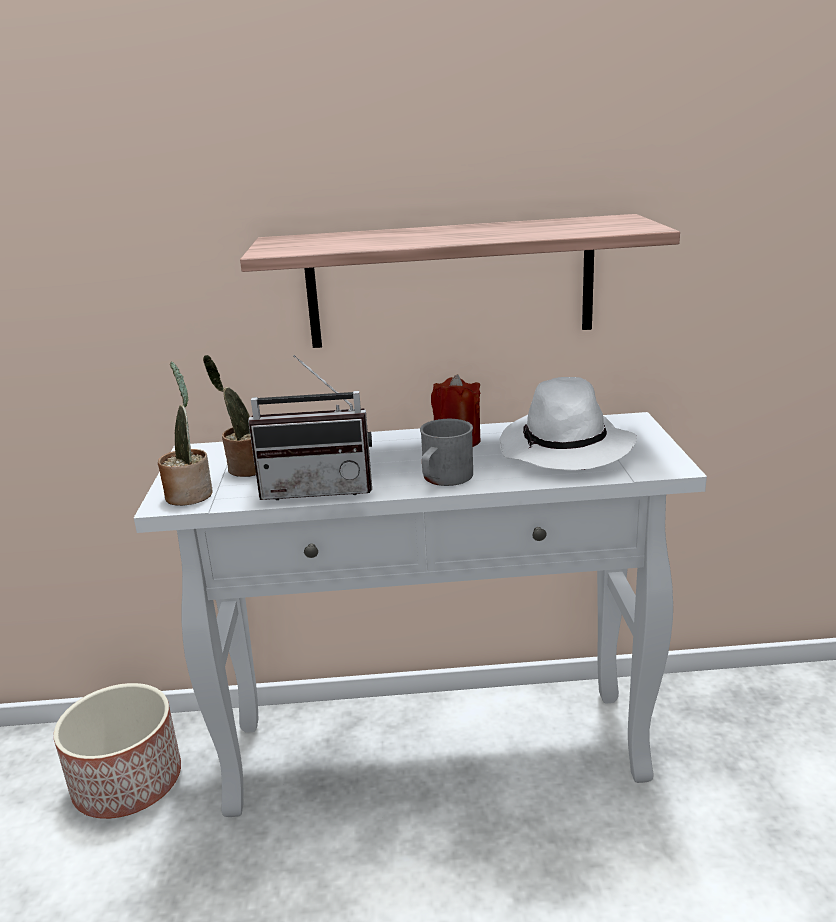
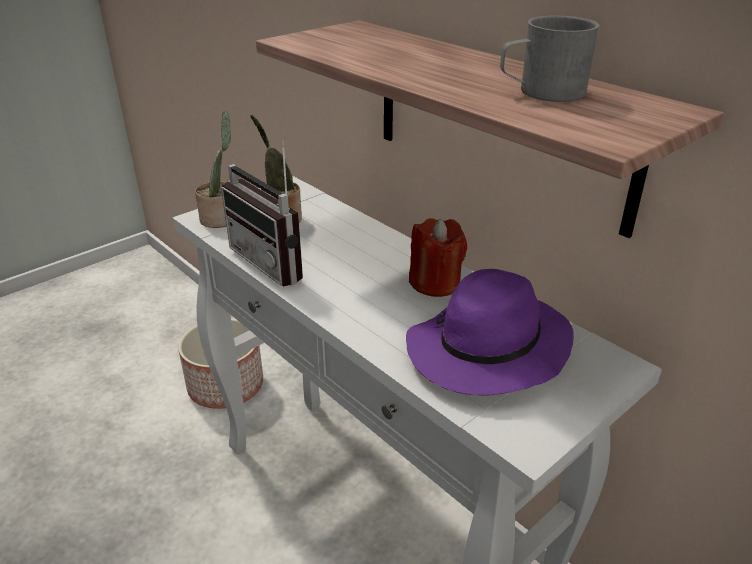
camera: 50 degrees right, 10 degrees up
(444, 479) = (349, 310): grey mug -> grey mug (541, 92)
(566, 449) = (487, 352): white hat -> purple hat

